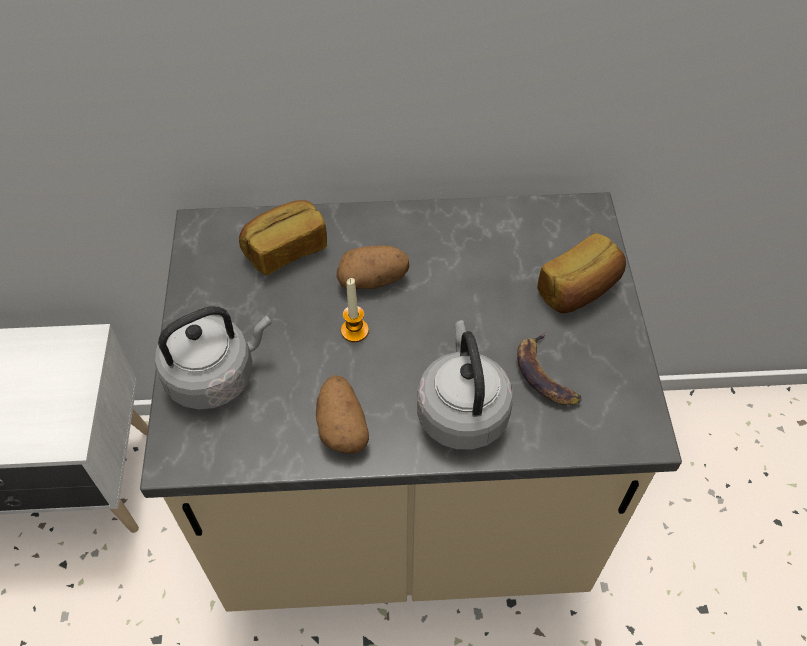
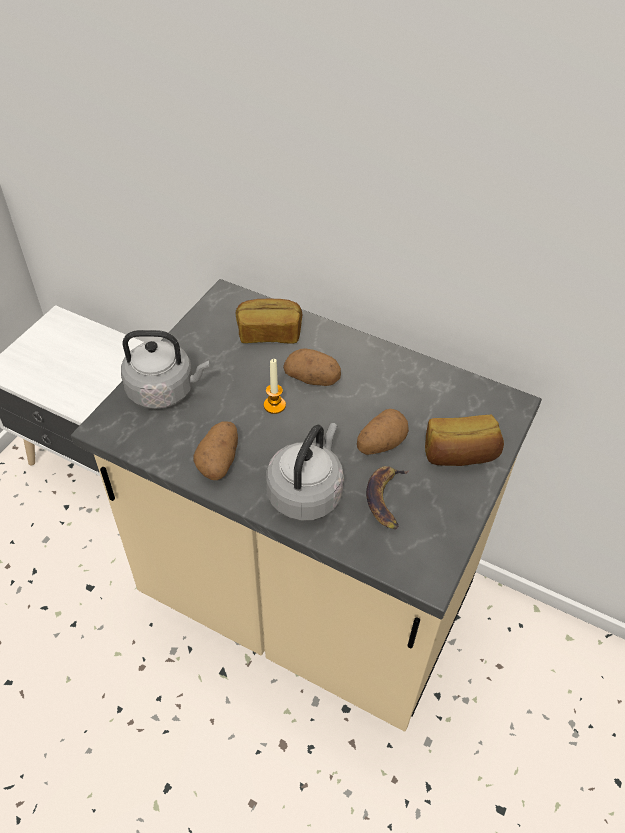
camera: 30 degrees right, 5 degrees down
(495, 318) = (380, 444): none -> potato

